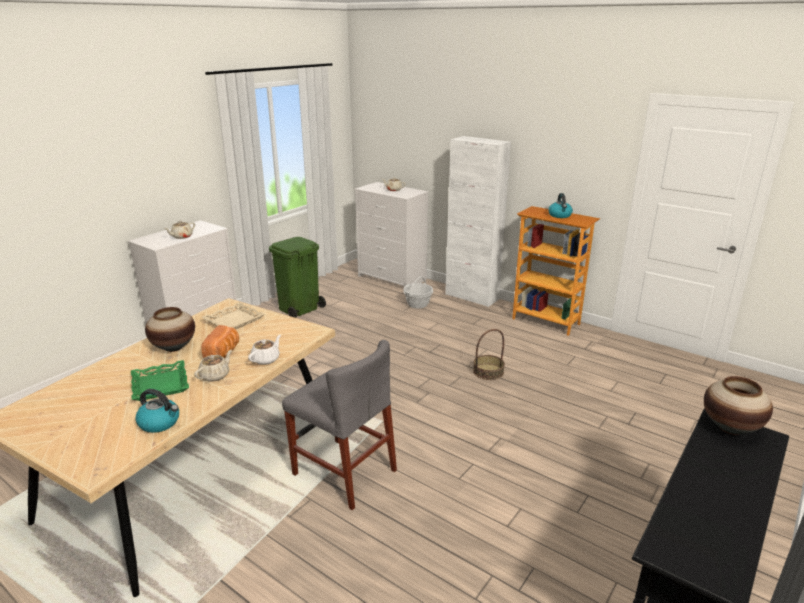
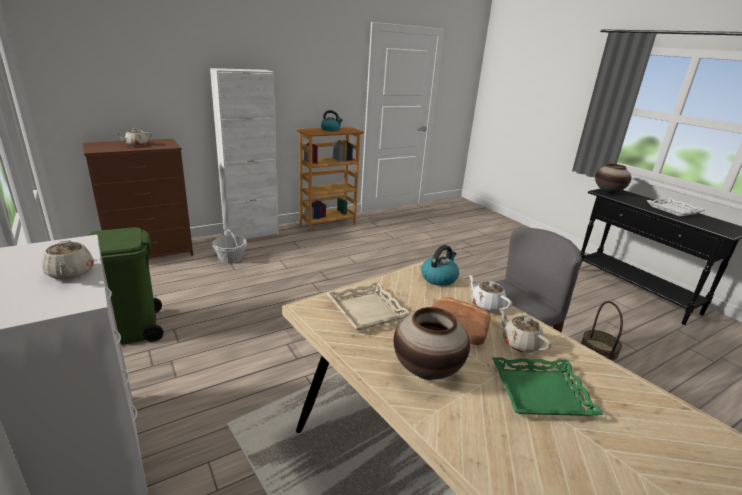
camera: 70 degrees left, 0 degrees up
(160, 423) = (638, 399): kettle -> kettle (439, 278)
(392, 278) = (151, 253): white dresser -> brown dresser
(488, 372) = (381, 266): basket -> basket (599, 350)
(726, 497) = (673, 210): none -> white tray

